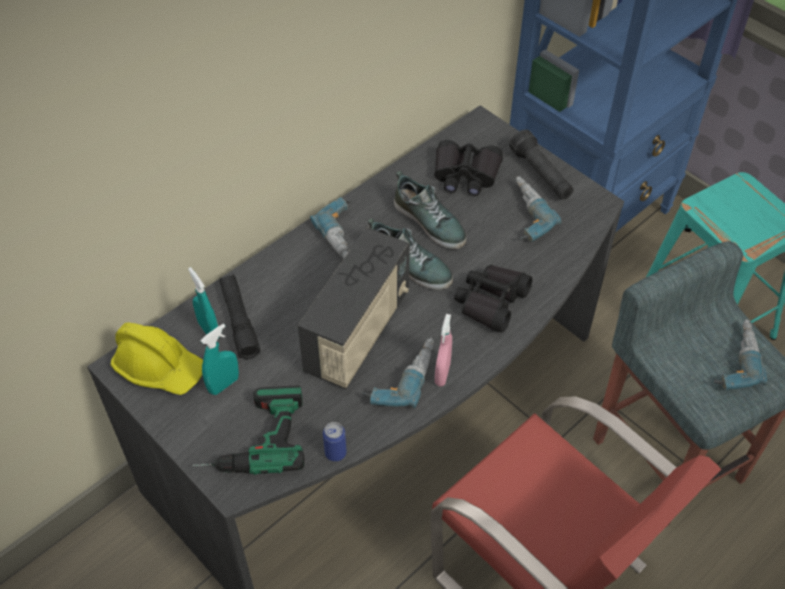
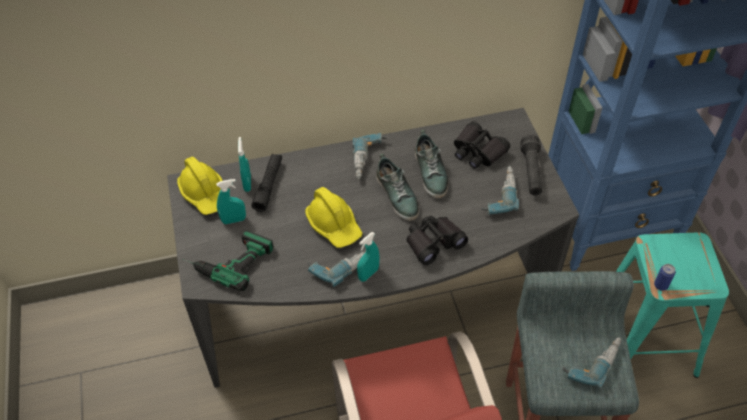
camera: 30 degrees right, 0 degrees up
(335, 453) = (269, 291): can -> can (660, 285)
(358, 333) = (334, 225): radio -> yellow hard hat
(442, 374) = (368, 274): pink spray bottle -> turquoise spray bottle

